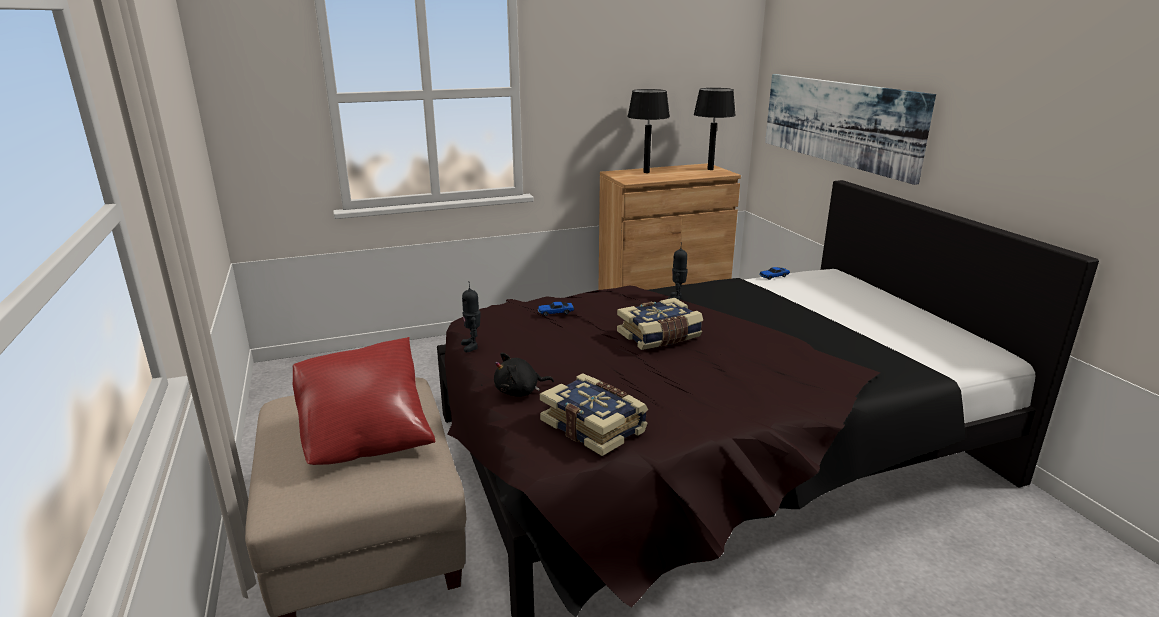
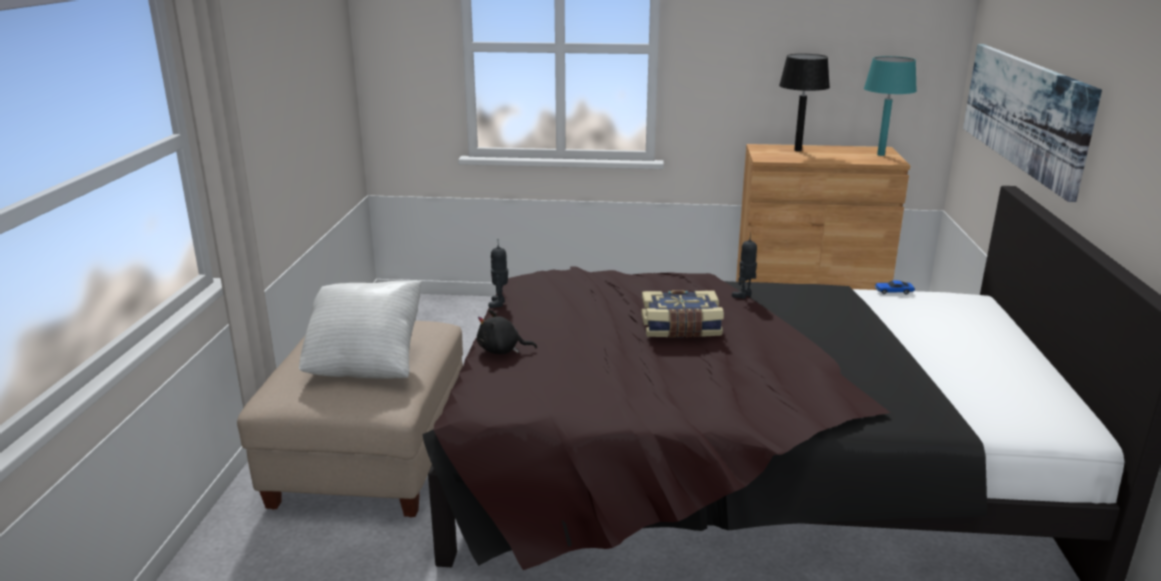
camera: 25 degrees right, 0 degrees up
(366, 438) = (366, 363): red pillow -> white pillow
(555, 312) = (603, 286): toy car -> none
(594, 426) = (534, 393): book -> none
(710, 169) = (881, 154): black table lamp -> turquoise table lamp

